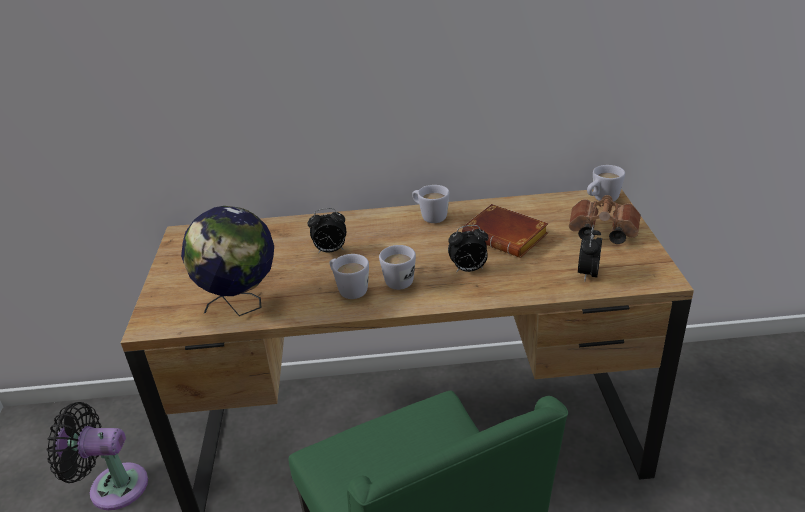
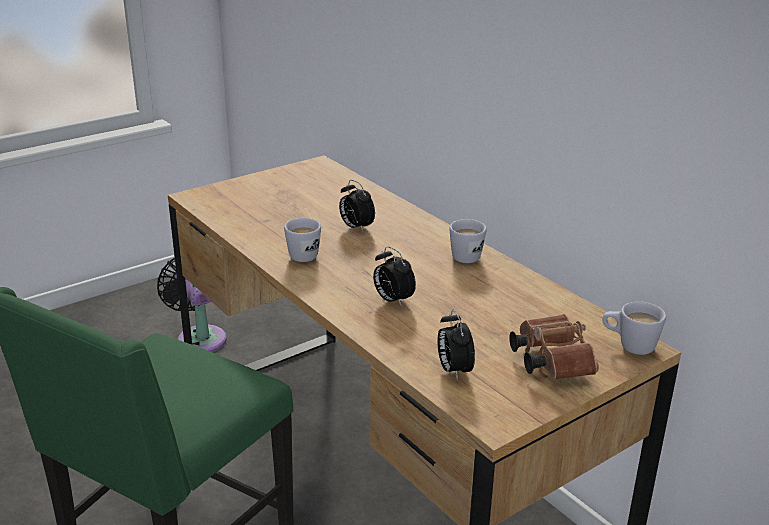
camera: 55 degrees right, 5 degrees down
(241, 306) = (243, 219): globe -> none
(400, 279) = (343, 271): white mug -> none
(508, 237) = (476, 306): brown book -> none
(588, 274) = (453, 370): alarm clock -> alarm clock turned 90 degrees counterclockwise

